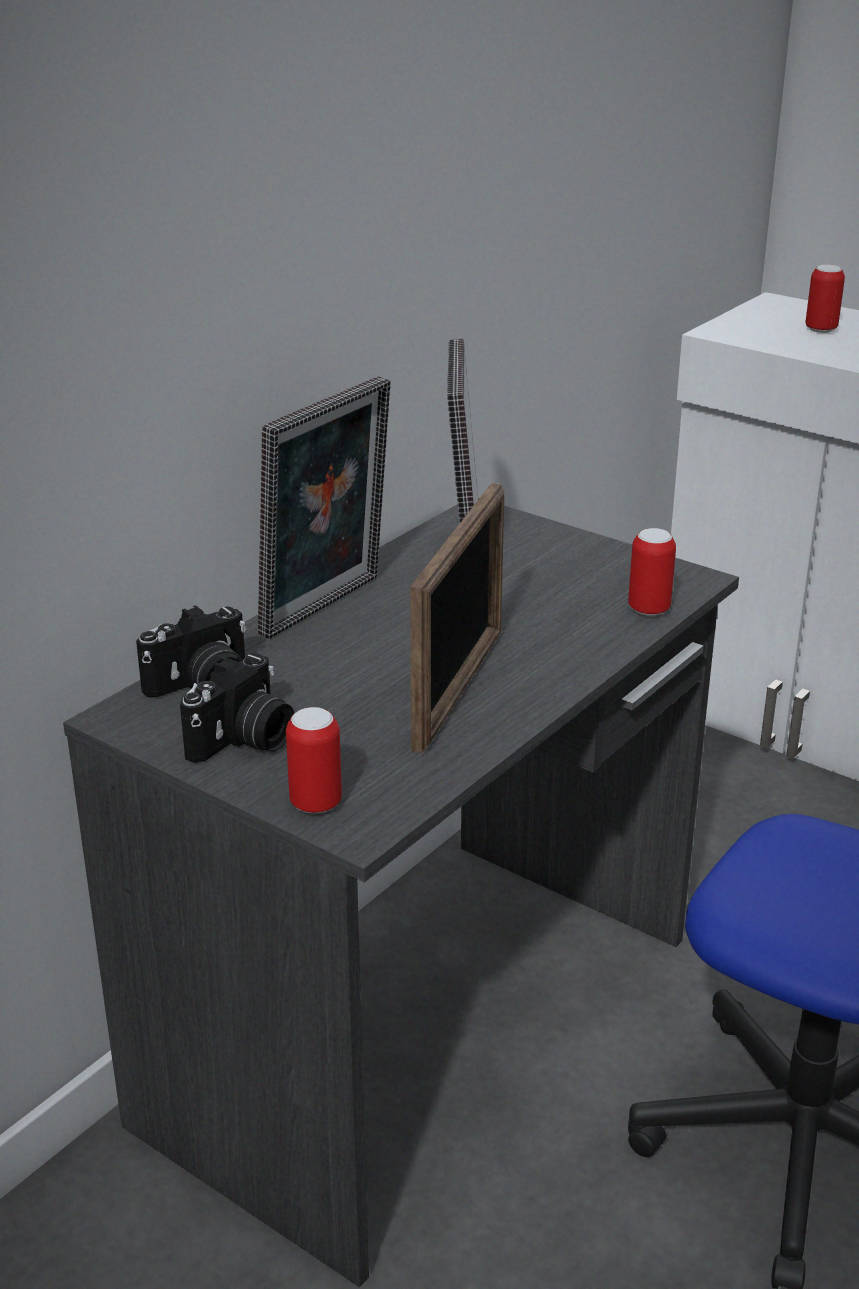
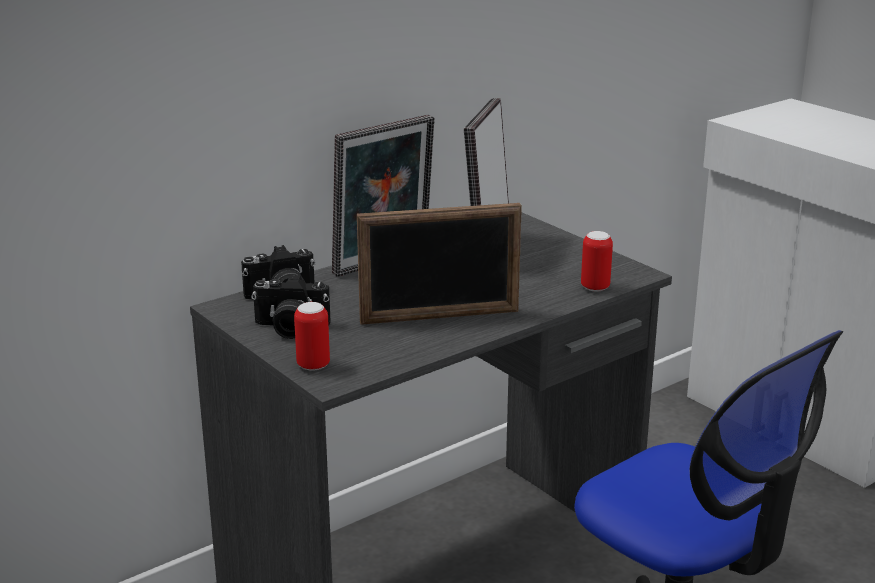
camera: 15 degrees right, 5 degrees down
(245, 741) = (290, 328): camera -> camera turned 45 degrees clockwise
(459, 689) = (440, 317): picture frame -> picture frame turned 45 degrees clockwise
(821, 329) = (813, 124): can -> none

